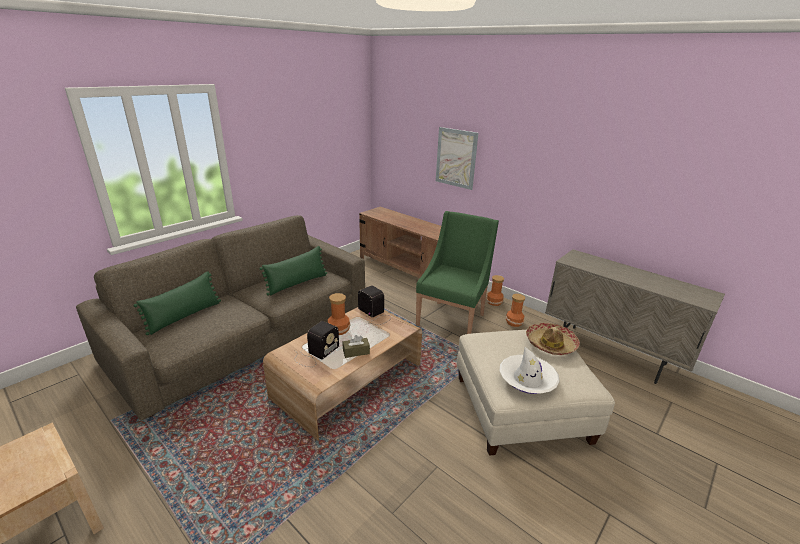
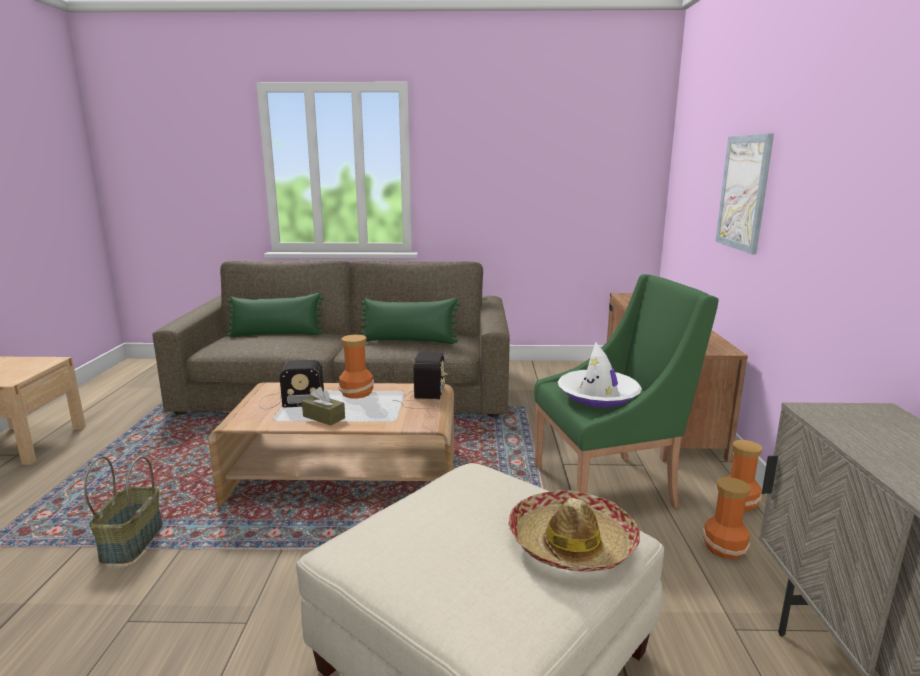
camera: 50 degrees right, 10 degrees down
(310, 491) = (131, 541): none -> basket
(527, 379) = (408, 551): white hat -> white hat (598, 395)

